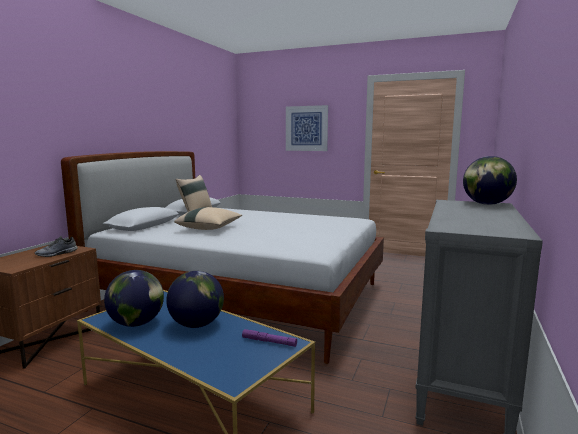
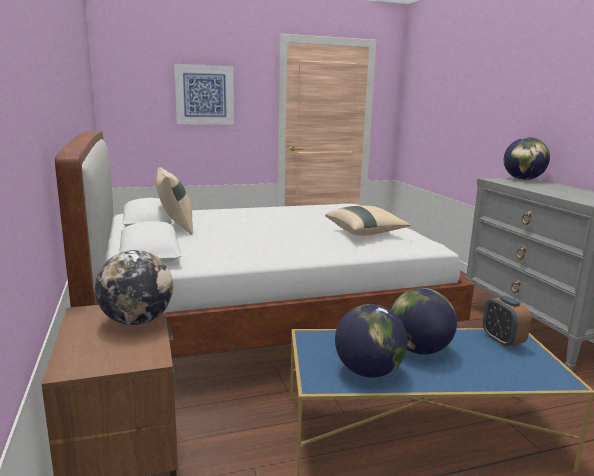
camera: 40 degrees left, 5 degrees up
(57, 254) = (137, 321): grey shoe -> globe
(210, 228) = (251, 240): beige pillow -> beige pillow (365, 232)
(269, 341) = (502, 340): purple flashlight -> alarm clock

